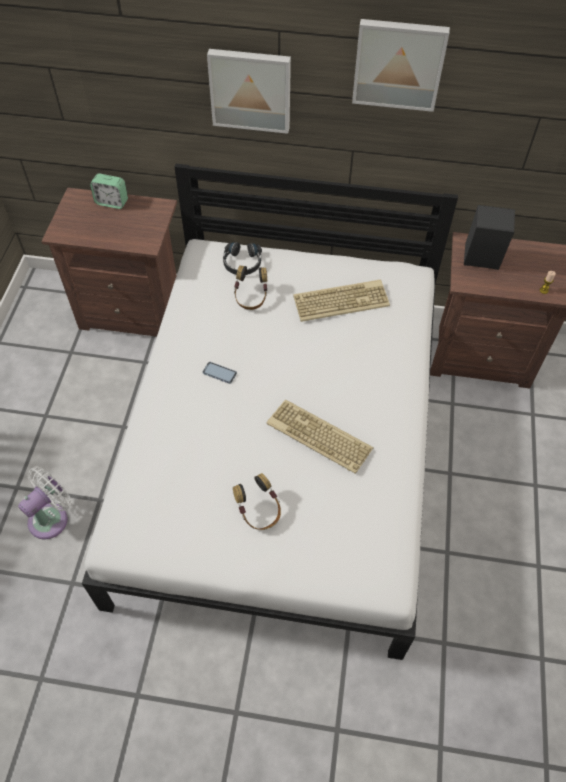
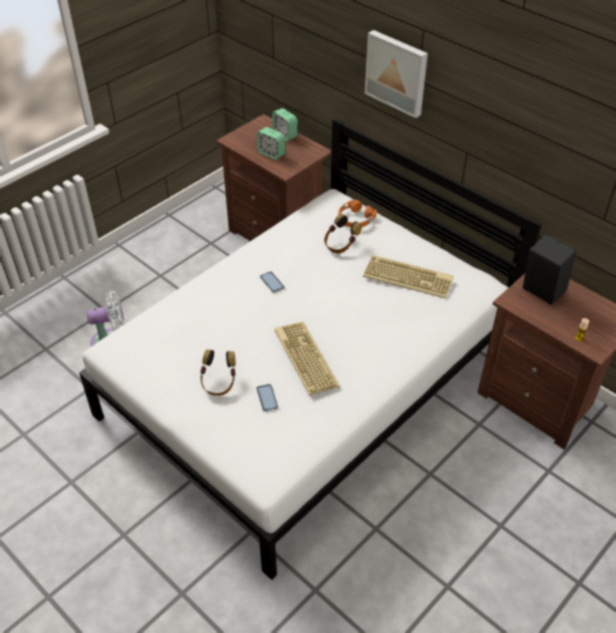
camera: 35 degrees right, 10 degrees down
(116, 230) = (271, 153): none -> alarm clock
(242, 263) = (355, 219): black headphones -> orange headphones
(318, 500) = (267, 398): none -> phone
(398, 64) = (505, 83): picture -> none

